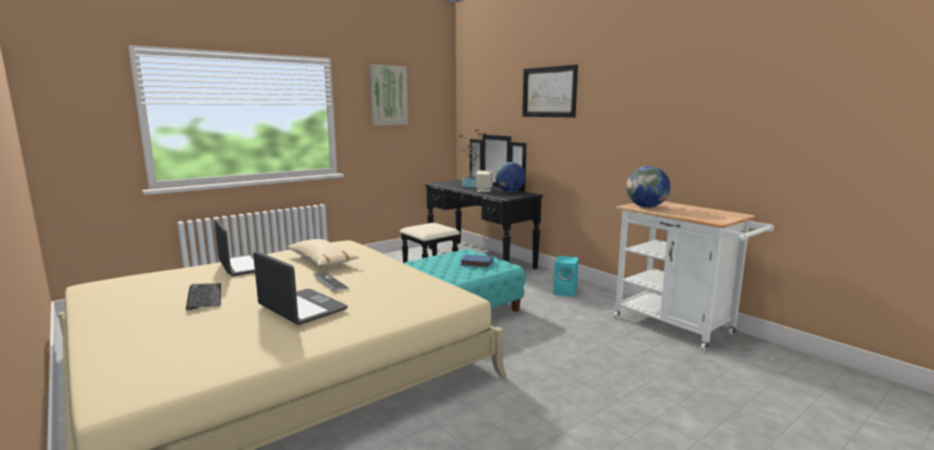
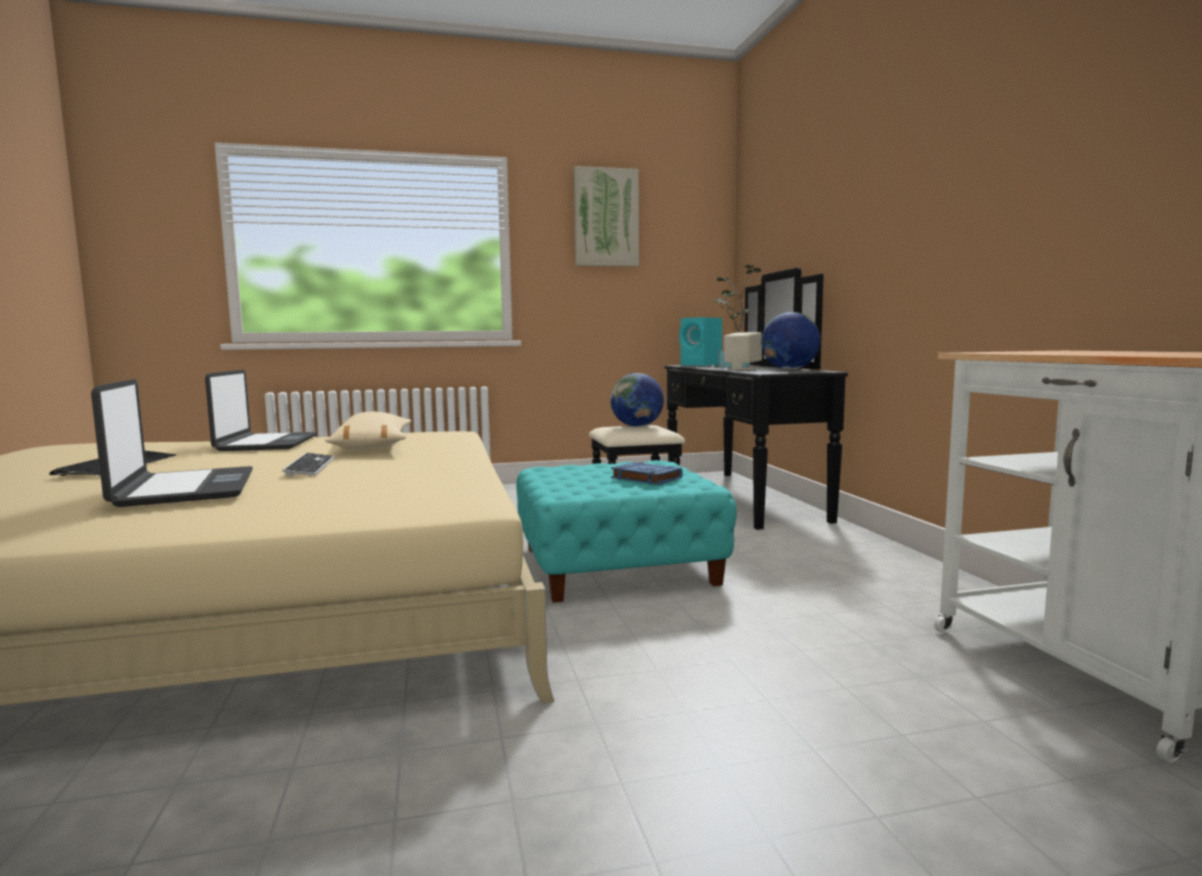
camera: 25 degrees right, 5 degrees down
(549, 92) = (865, 164): picture -> none
(566, 292) = (860, 567): turquoise speaker -> turquoise speaker (701, 365)
(646, 207) = (1021, 352): globe -> globe (637, 426)

